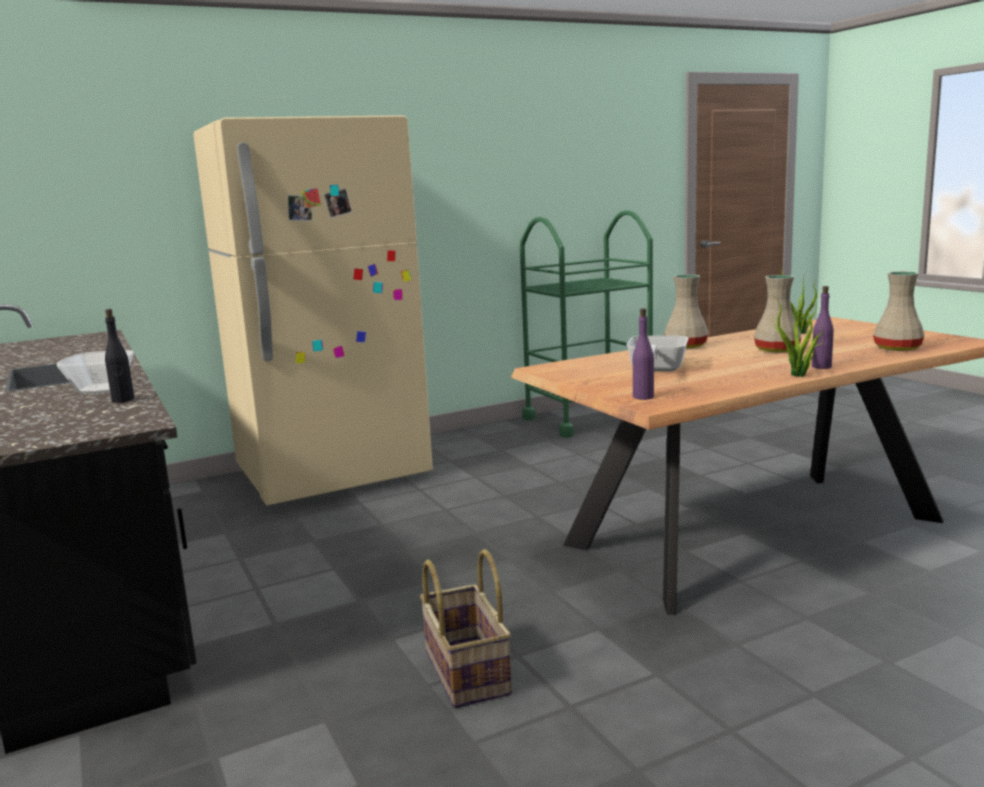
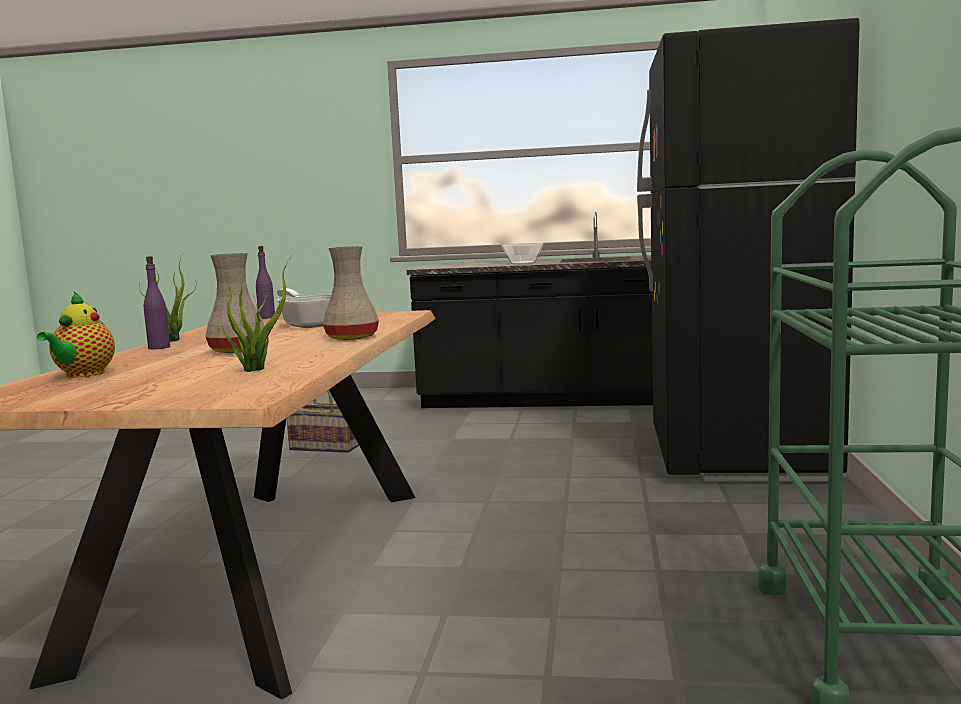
camera: 125 degrees right, 5 degrees down
(123, 400) = (484, 265): black bottle -> none
(333, 476) = (738, 455): beige fridge -> black fridge
(898, 348) = (83, 375): beige vase -> teapot

